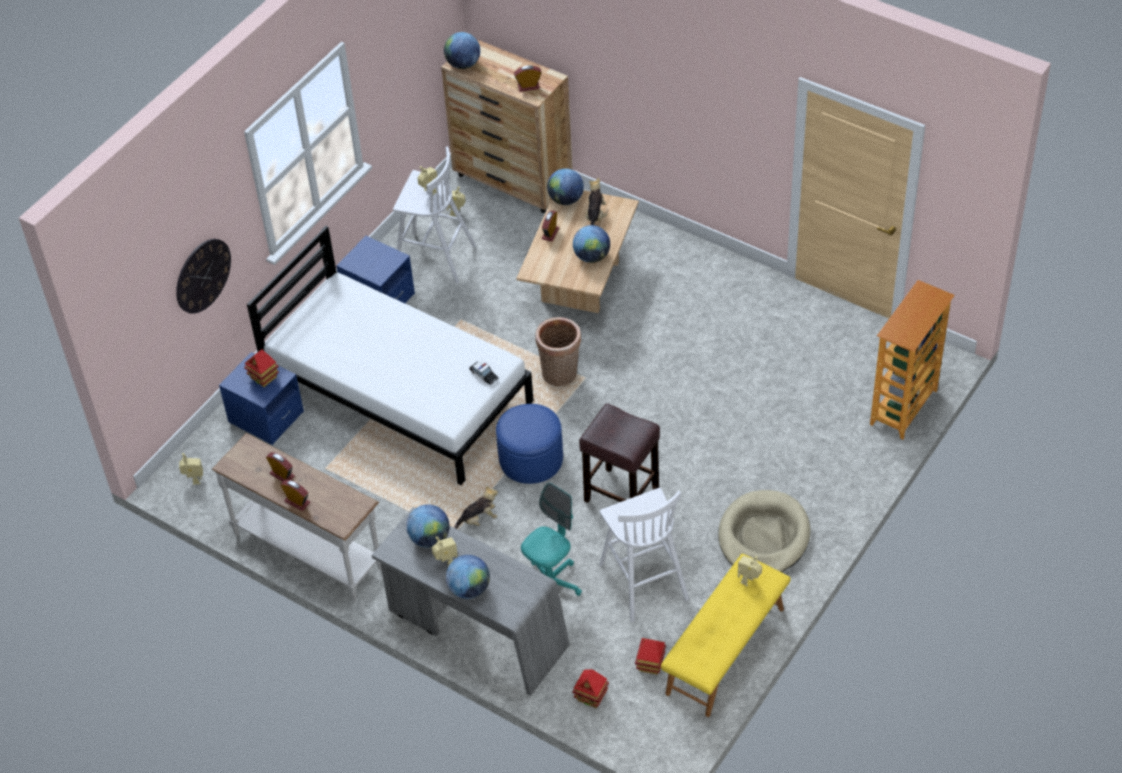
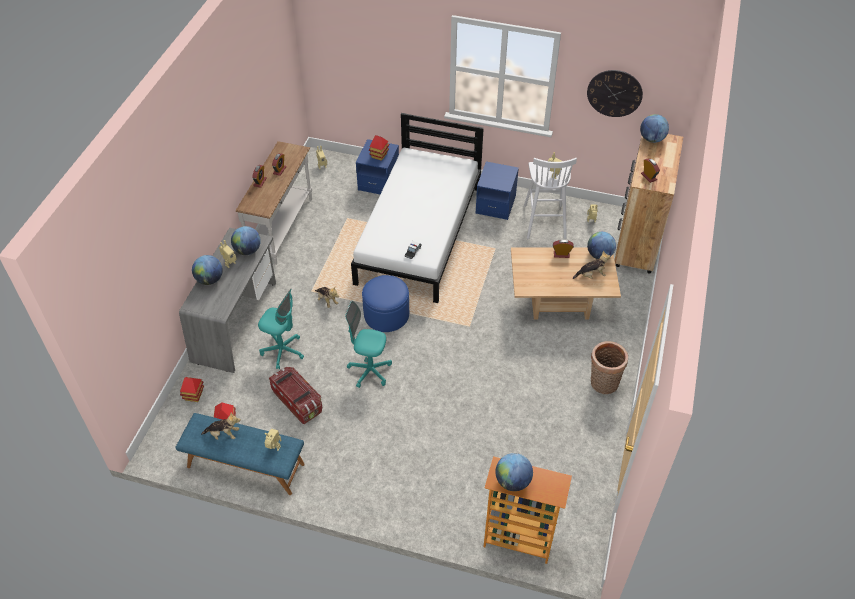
camera: 70 degrees right, 0 degrees up
(203, 275) = (389, 73): wall clock -> wall clock (614, 93)
(560, 375) = (467, 312): basket -> basket (603, 384)
(592, 257) = (549, 282): globe -> globe (512, 481)
(620, 495) = (369, 371): brown stool -> turquoise office chair
(642, 580) = (297, 401): white stool -> storage box
(710, 631) = (223, 434): none -> plush toy
(726, 651) = (245, 466): yellow bench -> blue bench
(763, 536) = (355, 467): beige dog bed -> none

